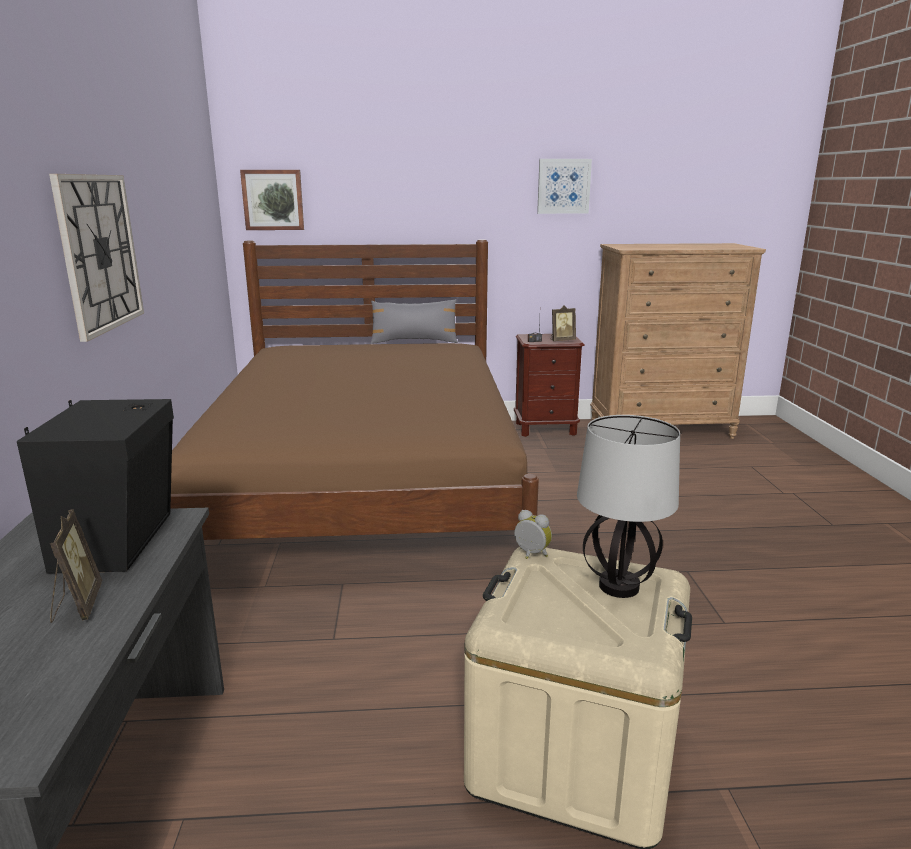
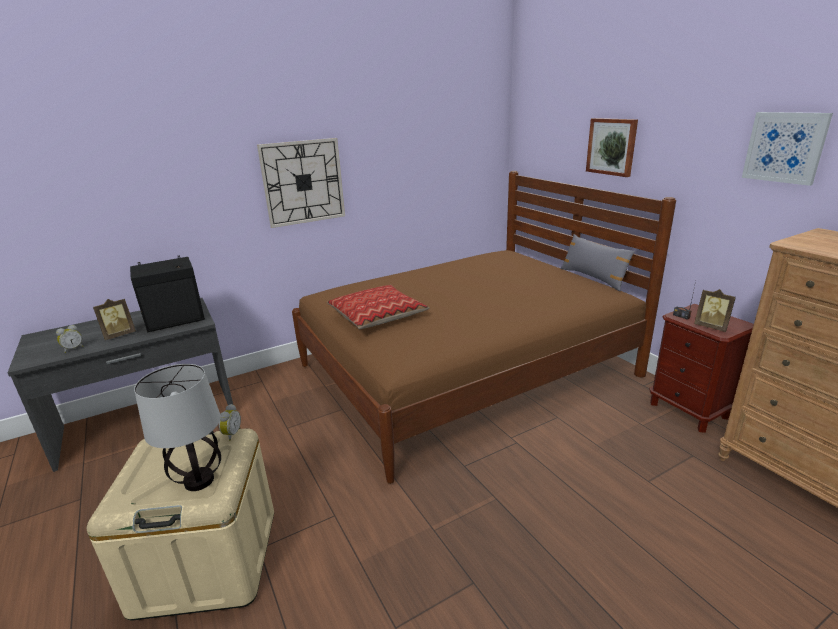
camera: 65 degrees right, 5 degrees up
(53, 670) = (73, 349): none -> alarm clock
(273, 200) = (535, 141): picture -> picture (612, 146)
(356, 419) = (377, 315): none -> pillow

